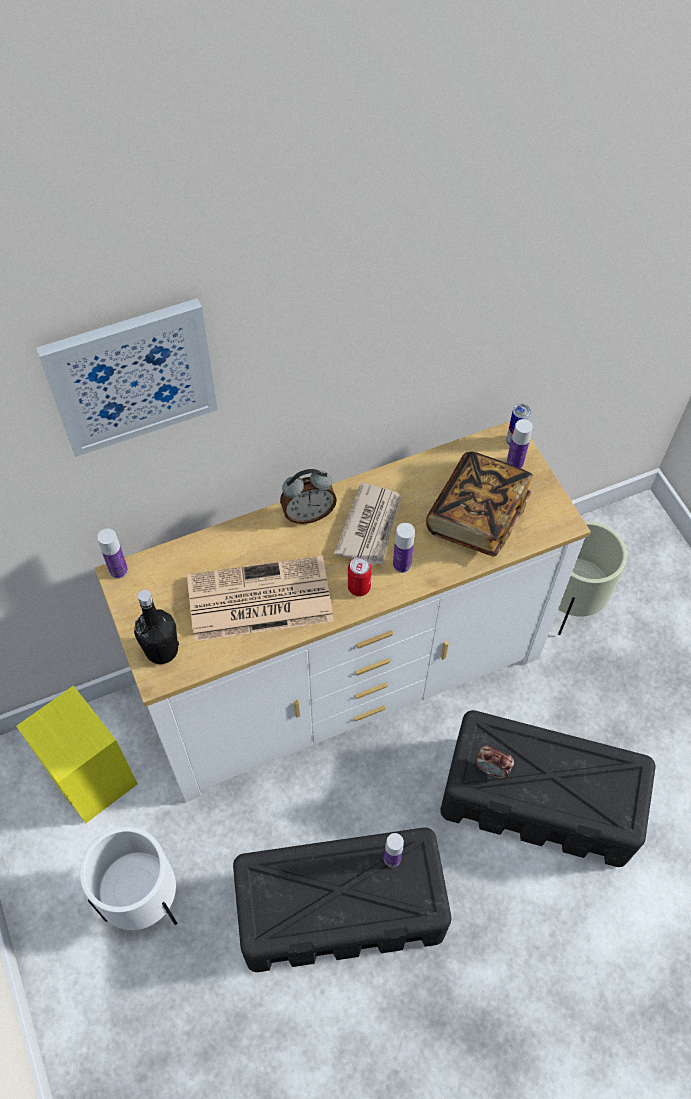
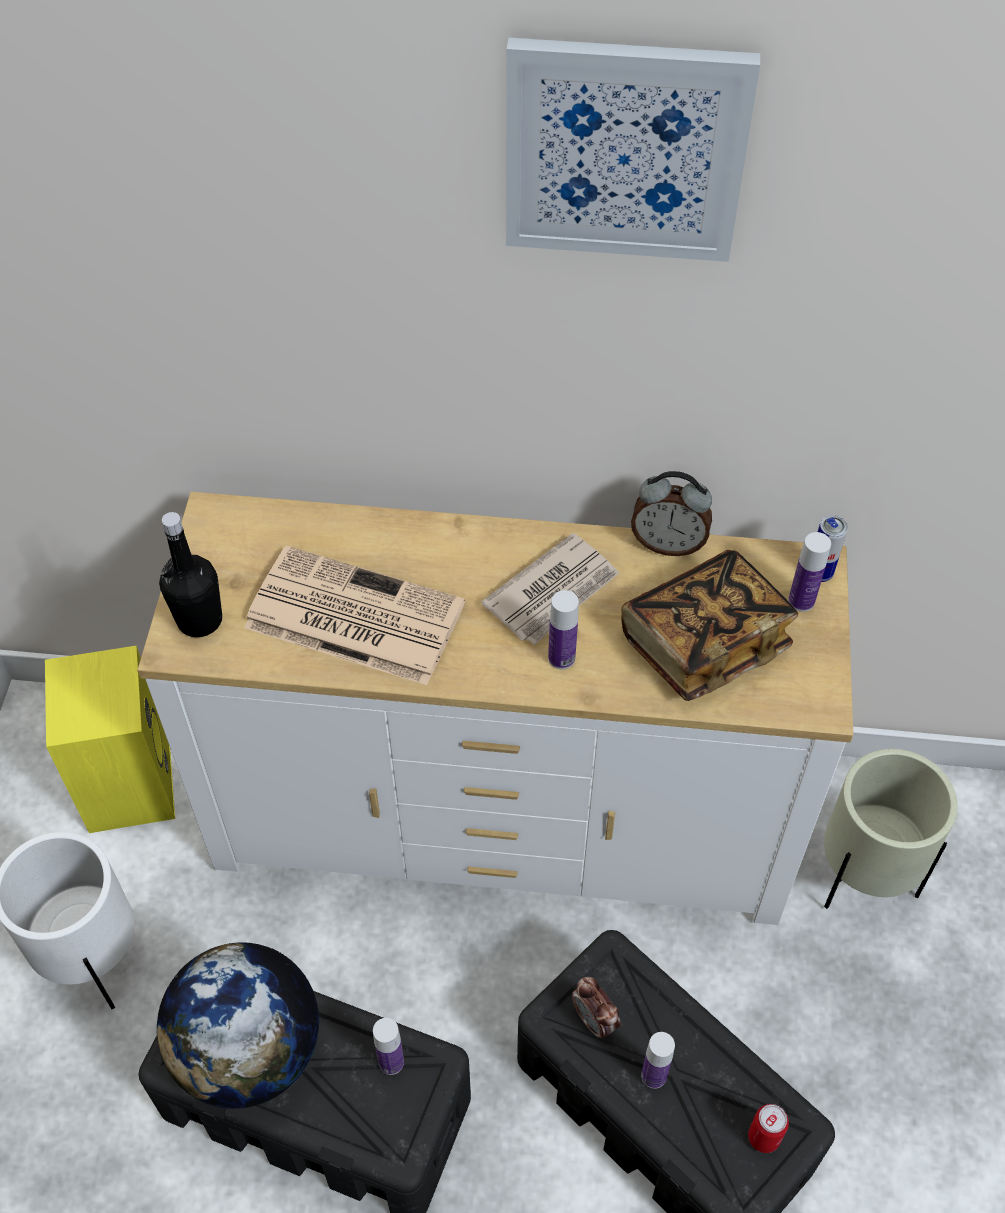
camera: 30 degrees right, 5 degrees down
(118, 570) = (214, 507): bottle -> bottle (654, 1075)
(131, 376) = (263, 228): picture -> picture (625, 150)
(304, 900) = (250, 1051): none -> globe
(308, 514) = (484, 543): alarm clock -> alarm clock (668, 543)
(359, 587) = (487, 659): can -> can (763, 1137)

